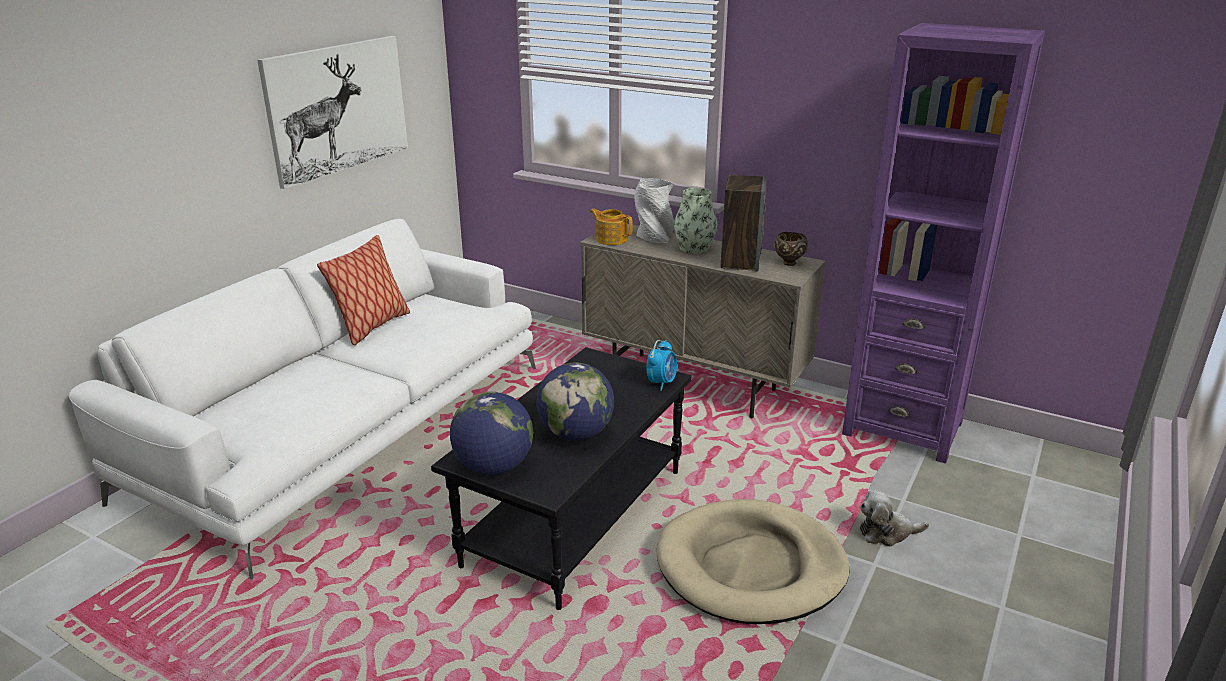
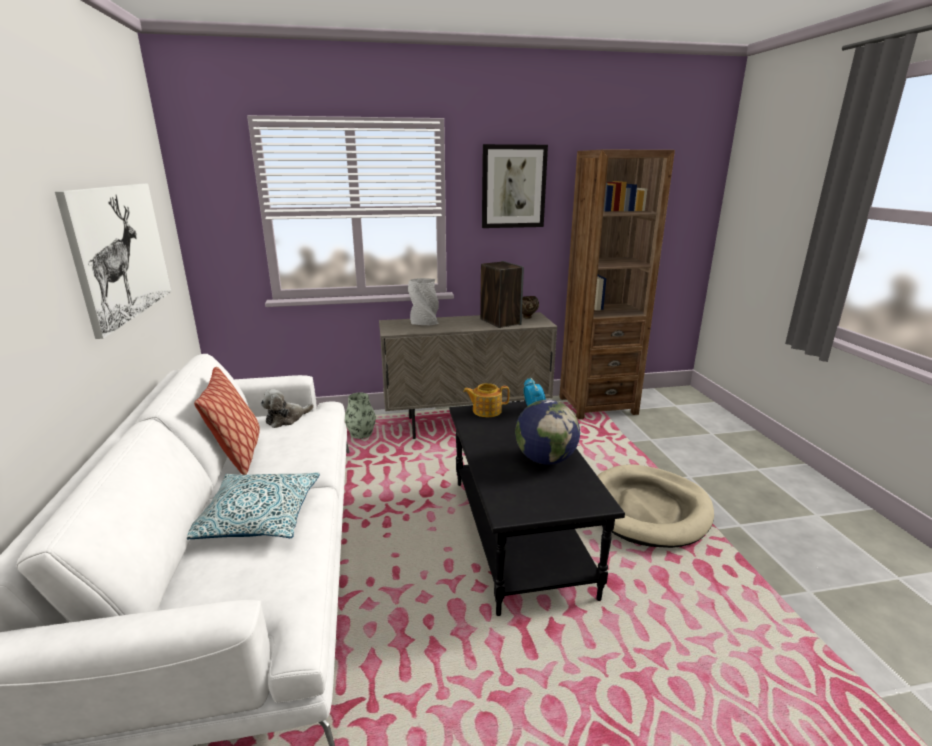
camera: 40 degrees left, 5 degrees down
(319, 382) = (258, 517): none -> pillow
(494, 467) = (537, 505): globe -> none
(611, 239) = (399, 329): teapot -> teapot (486, 411)
(694, 248) = (461, 322): vase -> vase (361, 434)
(819, 68) = (513, 187): none -> picture
(887, 532) = (669, 458): plush toy -> plush toy (286, 419)
(902, 428) = (597, 405): purple bookcase -> brown bookcase

